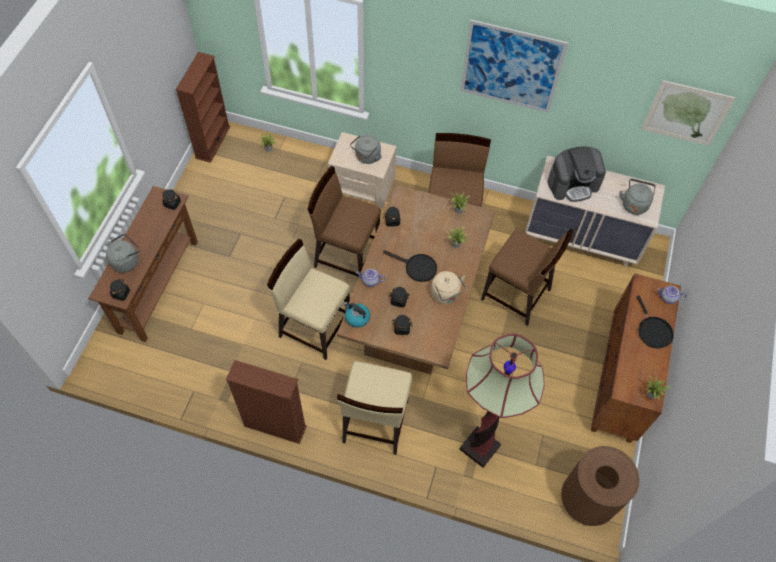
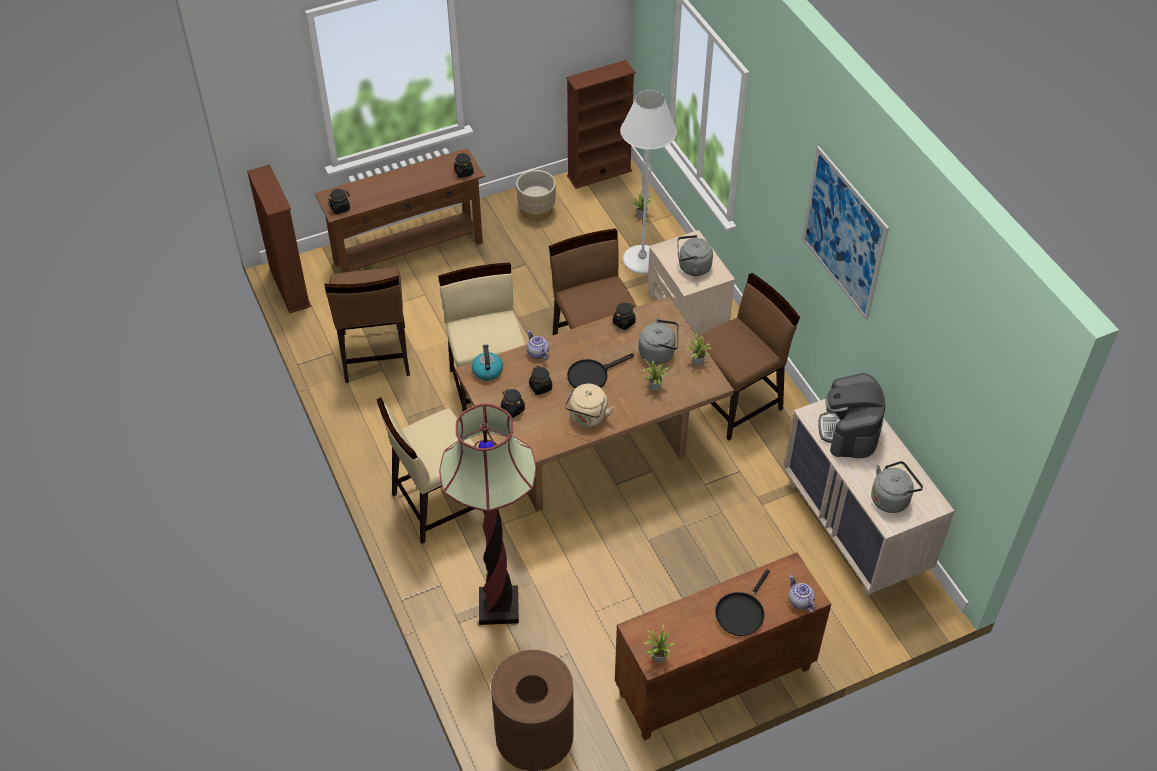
camera: 50 degrees right, 10 degrees down
(126, 261) = (375, 188): grey kettle -> grey kettle (659, 353)
(204, 194) = (536, 210): none -> beige planter
(275, 426) = (357, 433): brown bookcase -> brown bookcase (290, 288)
(303, 176) = (642, 260): none -> white floor lamp
(416, 267) = (592, 375): black frying pan -> black frying pan turned 75 degrees clockwise
(516, 295) = (709, 520): brown chair -> brown chair (375, 354)
(573, 184) = (849, 430): coffee machine -> coffee machine turned 60 degrees clockwise
(686, 113) = (979, 404): picture -> none

